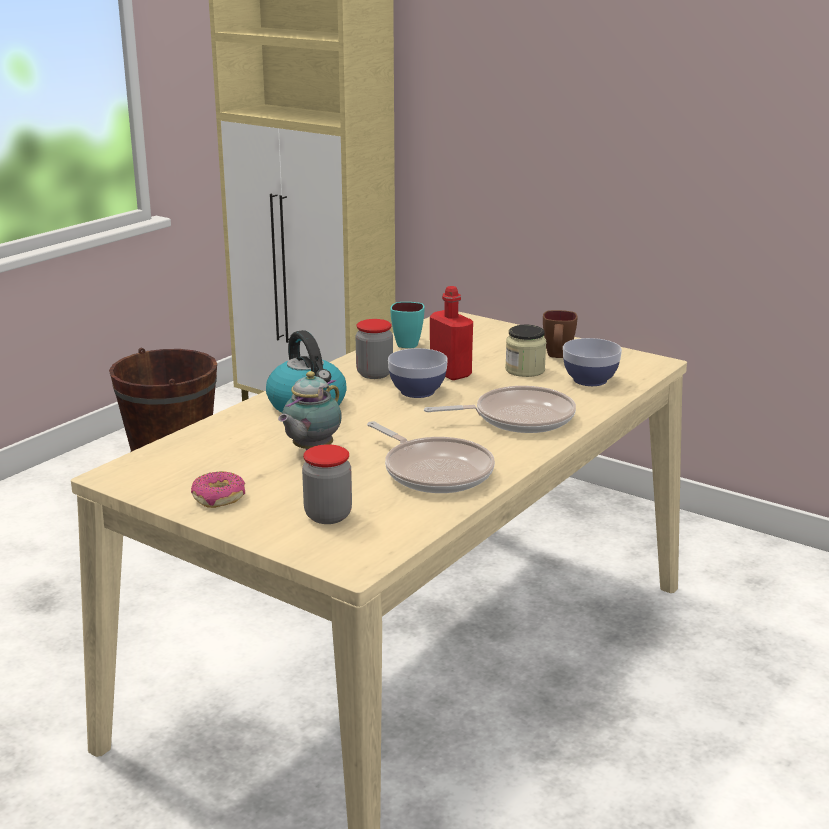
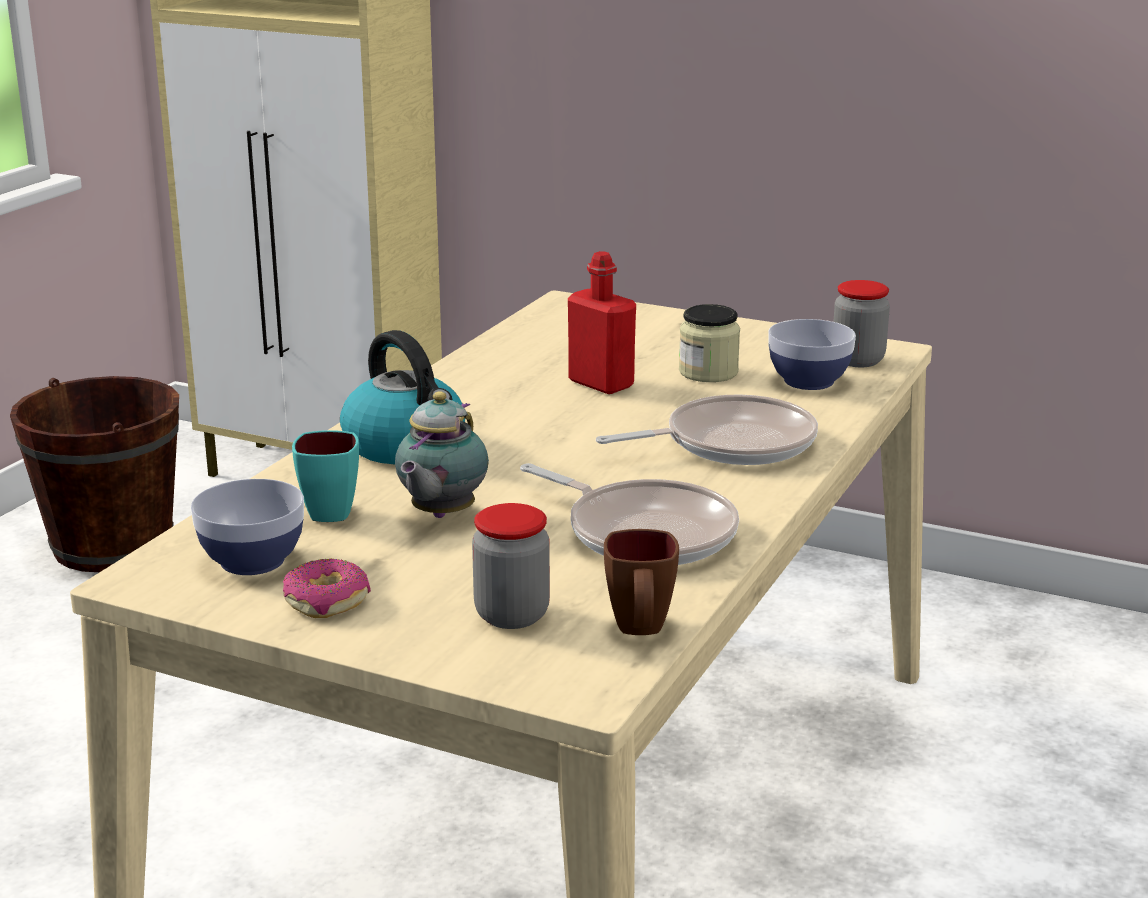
camera: 10 degrees left, 0 degrees up
(374, 374) = (487, 392): jar -> jar (858, 360)
(408, 343) = (518, 343): turquoise mug -> turquoise mug (331, 509)
(417, 391) = (564, 414): bowl -> bowl (252, 561)
(557, 357) = (746, 350): brown mug -> brown mug (640, 632)

